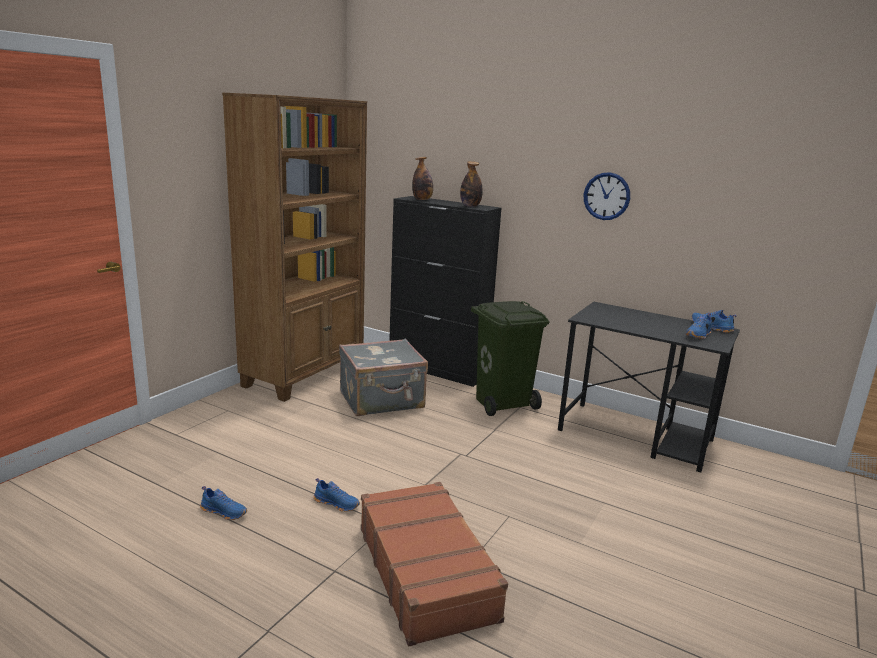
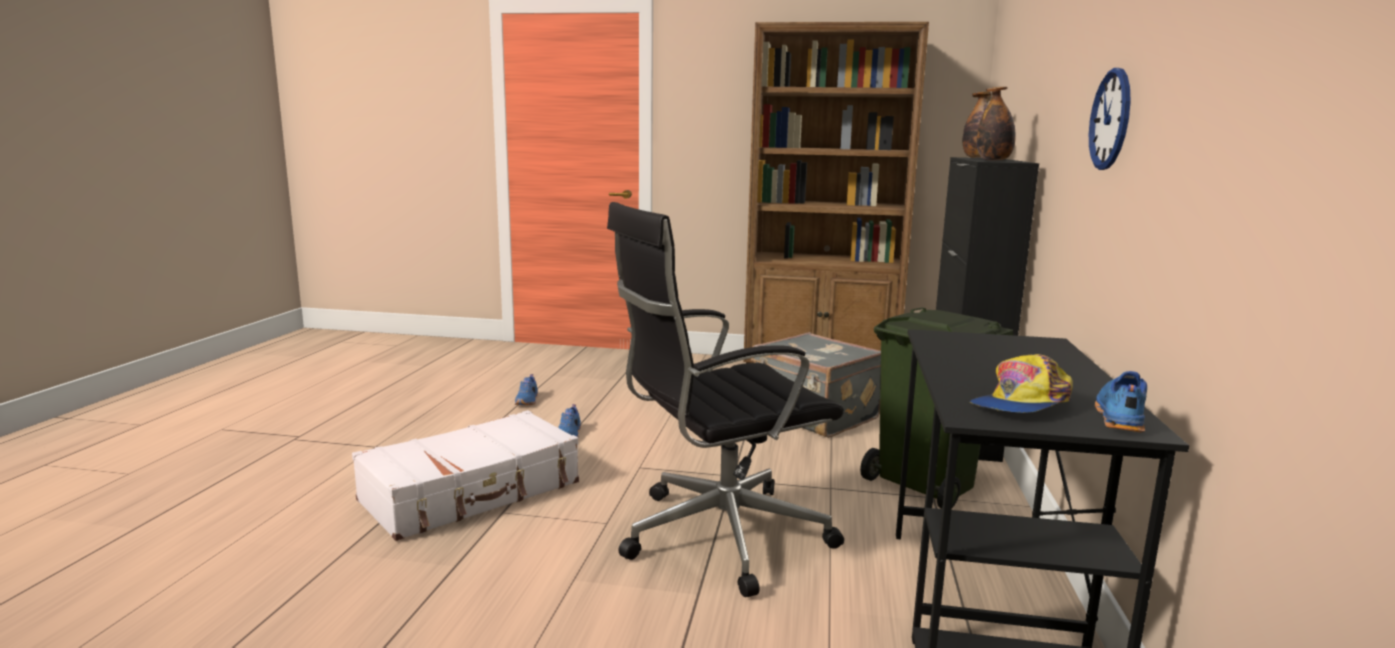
camera: 70 degrees right, 5 degrees down
(427, 572) = (472, 492): brown suitcase -> white suitcase
(541, 480) = (718, 536): none -> black office chair
(699, 335) = (1021, 404): blue shoe -> cap

